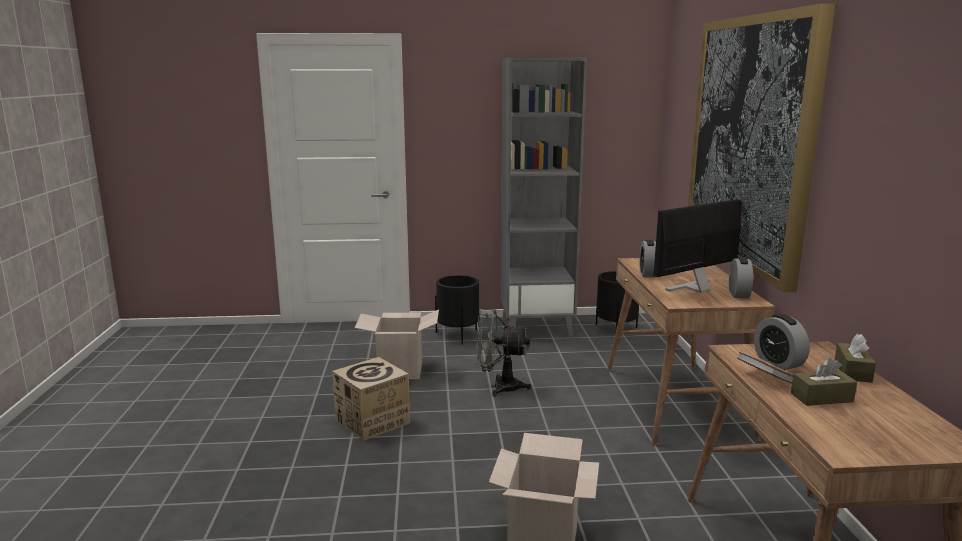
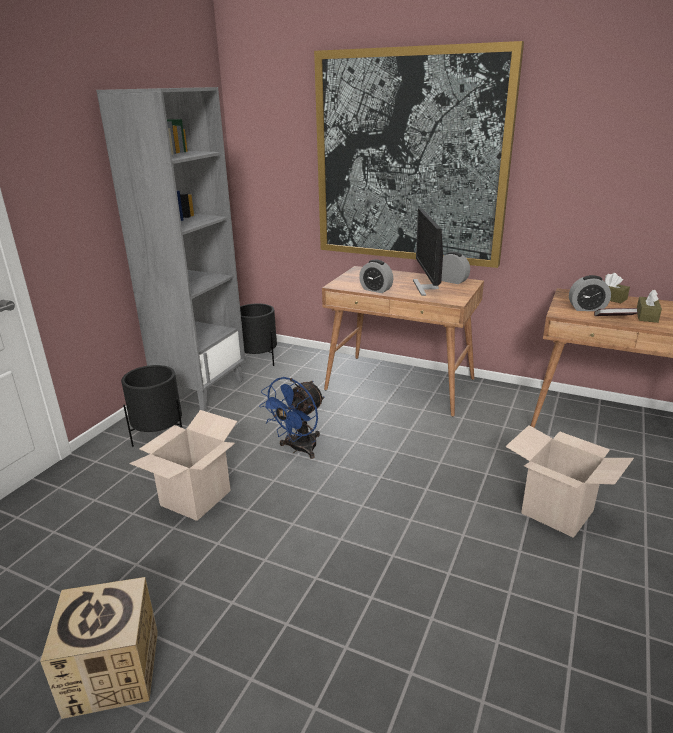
camera: 60 degrees left, 10 degrees up
(372, 421) = (293, 551): cardboard box -> cardboard box (113, 672)
(499, 387) = (298, 449): grey fan -> blue fan

